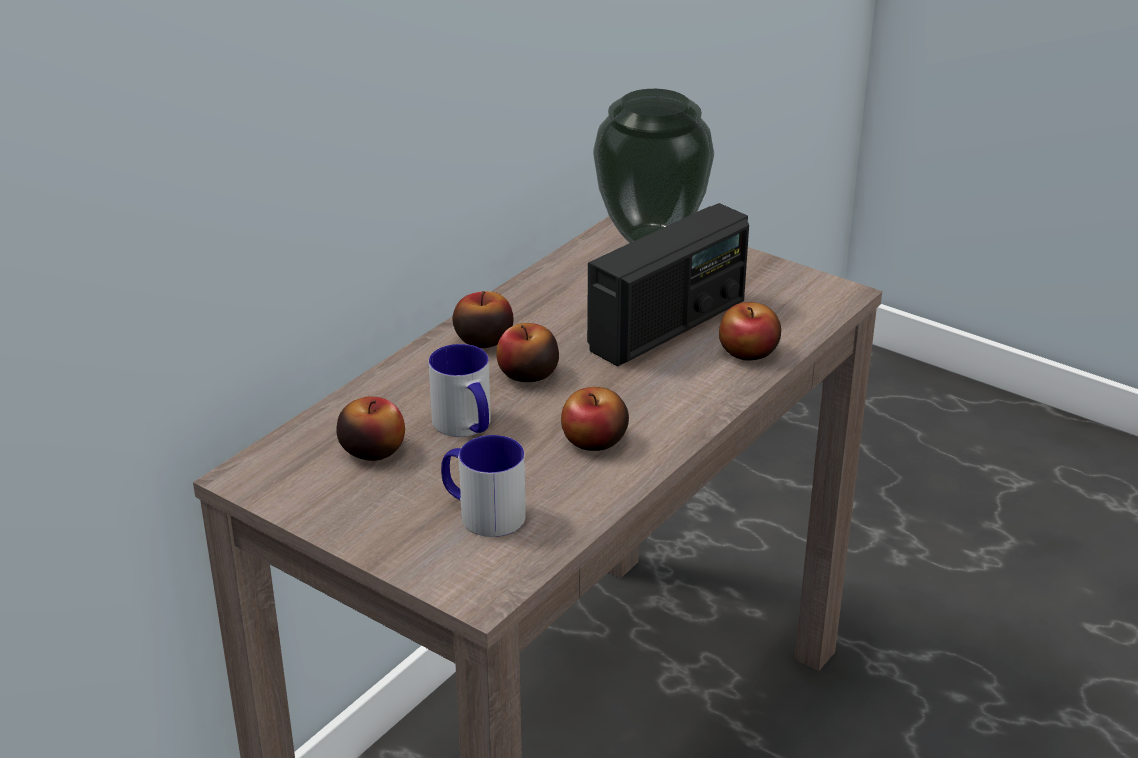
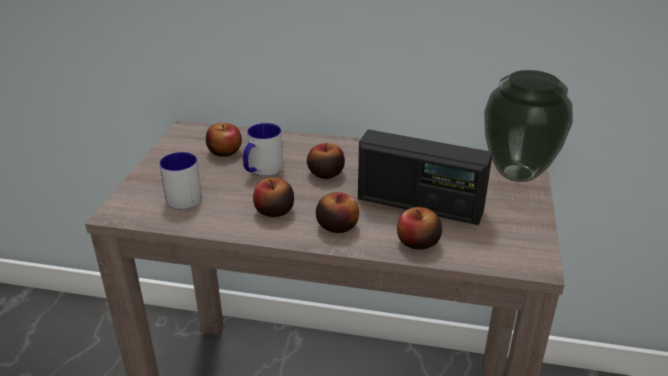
camera: 65 degrees right, 0 degrees up
(483, 340) = (348, 152): apple -> apple (337, 226)

